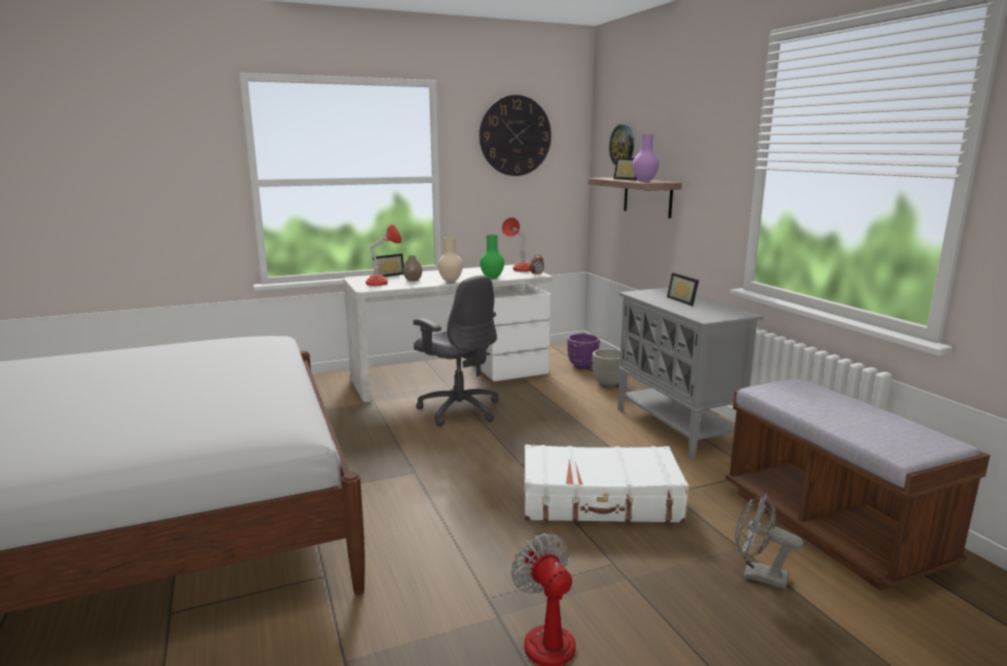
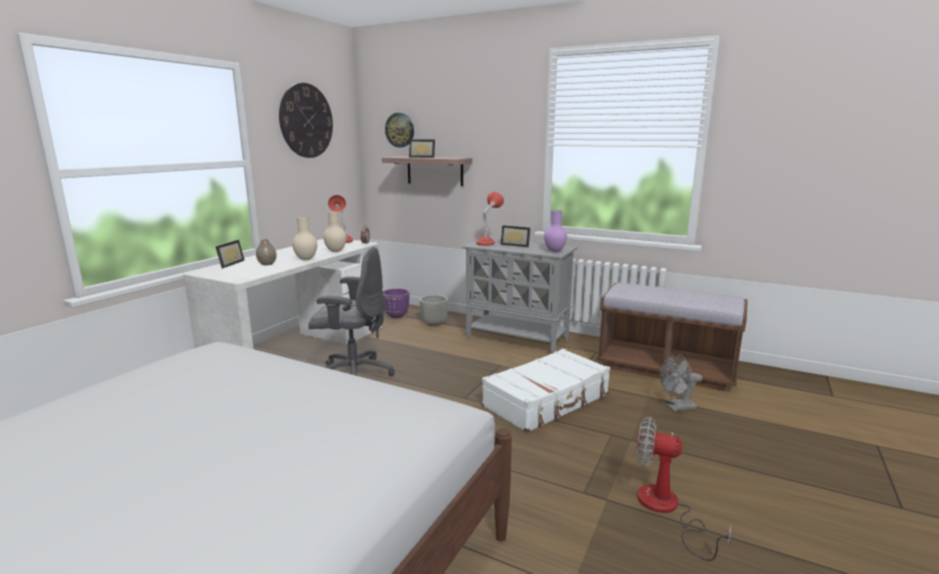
camera: 40 degrees left, 0 degrees up
(383, 283) = (245, 271): red table lamp -> red table lamp (488, 243)
(492, 278) = (336, 251): green vase -> beige vase
(645, 181) = (447, 158): purple vase -> purple vase (555, 251)

